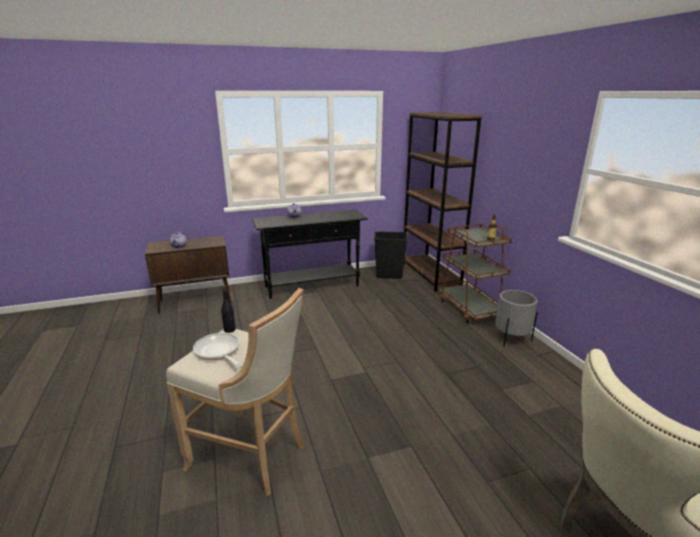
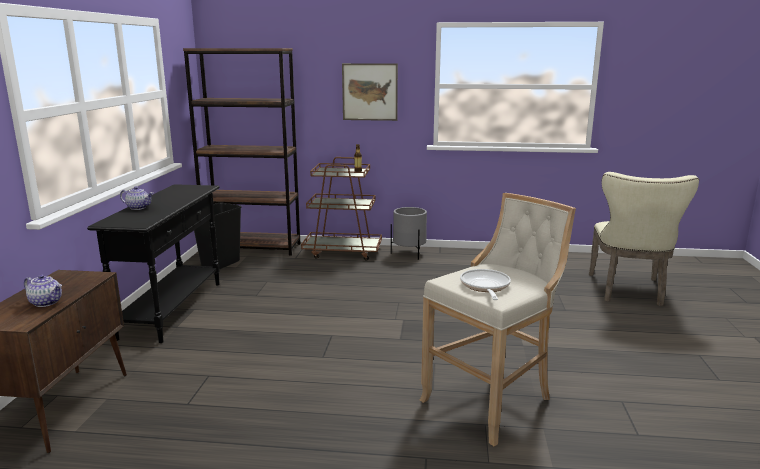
camera: 65 degrees left, 5 degrees down
(218, 352) = (485, 287): frying pan -> frying pan turned 105 degrees clockwise
(229, 330) = (439, 279): black bottle -> none
(528, 165) = (370, 92): none -> picture

